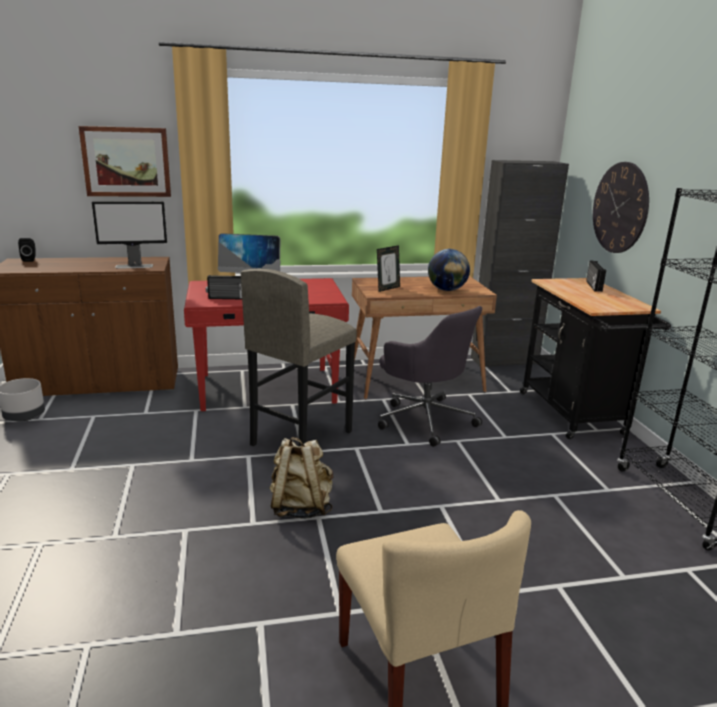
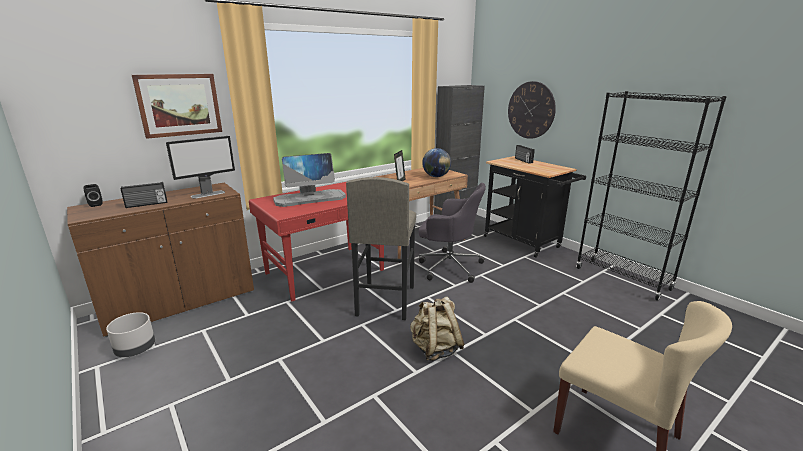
camera: 25 degrees left, 0 degrees up
(229, 298) = (301, 207): radio -> radio (146, 204)

